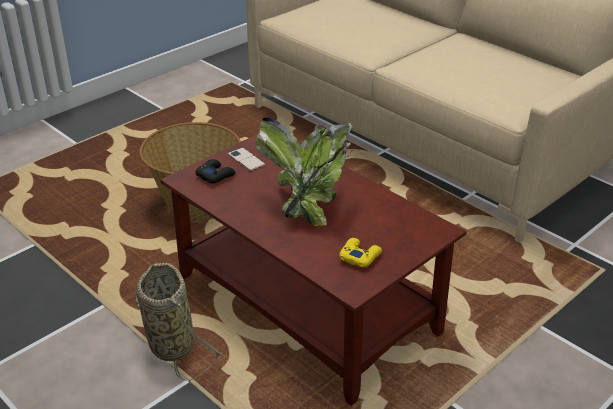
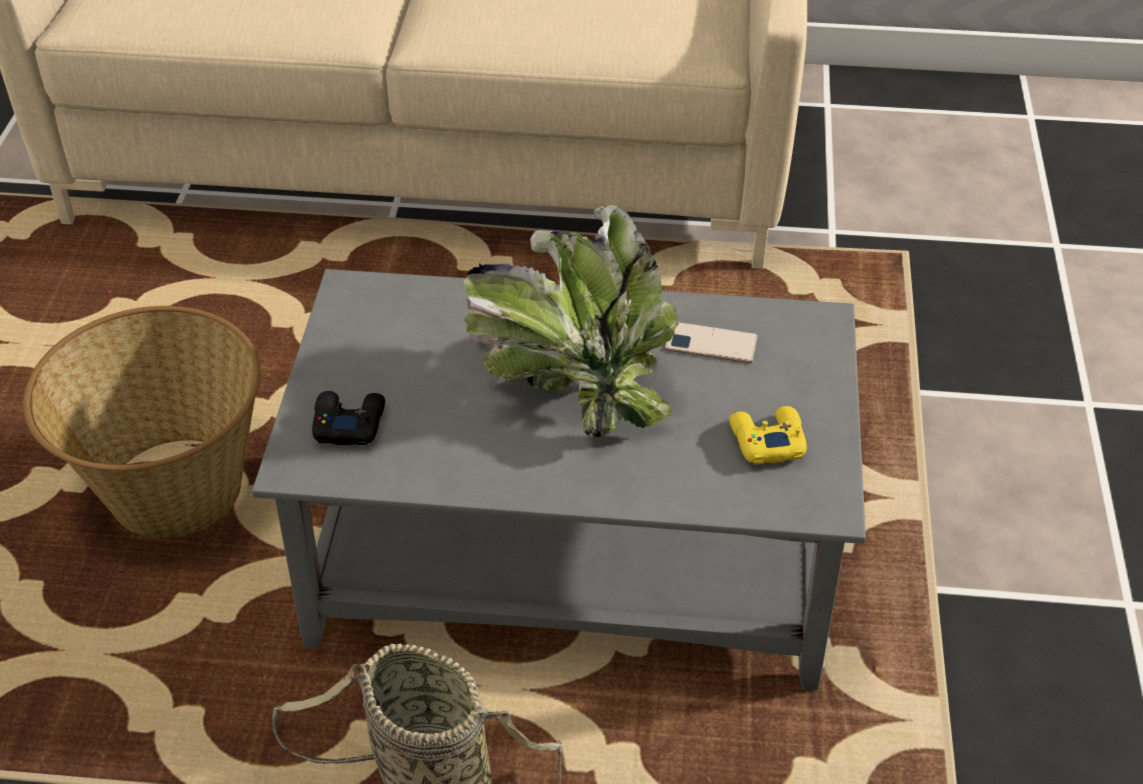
camera: 40 degrees left, 10 degrees up
(246, 159) = (364, 360): phone -> phone (710, 343)
(304, 303) = (566, 564): brown coffee table -> grey coffee table

